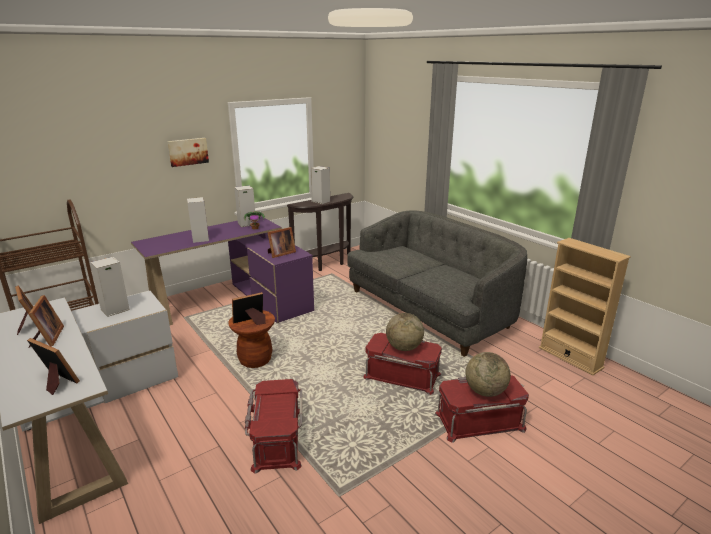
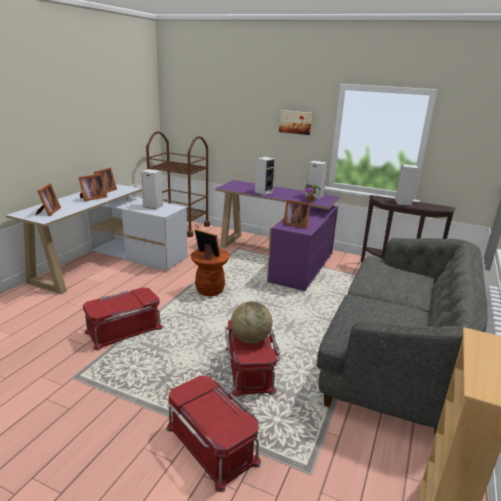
camera: 60 degrees right, 0 degrees up
(485, 391) = (210, 411): globe -> none

